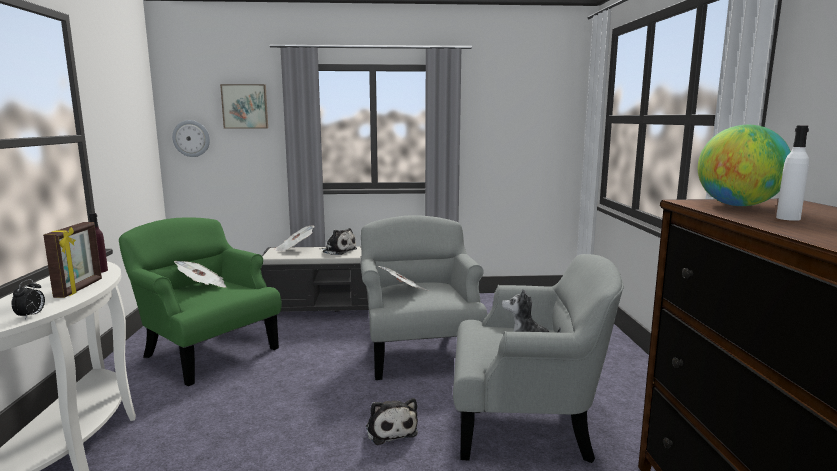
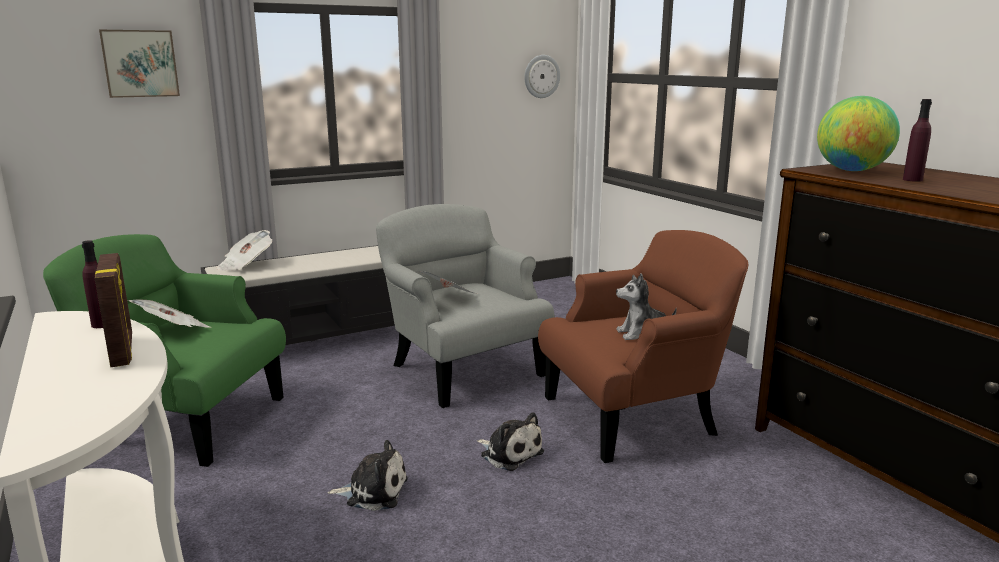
camera: 25 degrees left, 5 degrees up
(31, 316) = (128, 394): alarm clock -> none
(191, 138) = (53, 114): wall clock -> wall clock (541, 76)
(338, 251) = (310, 260): plush toy -> plush toy (373, 491)
(525, 424) = (633, 416): grey armchair -> brown armchair
(788, 218) = (912, 180): white bottle -> purple bottle

